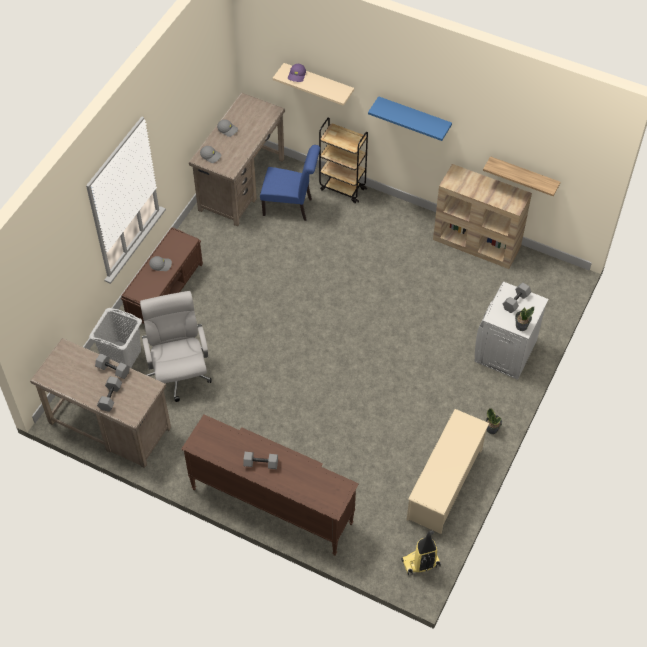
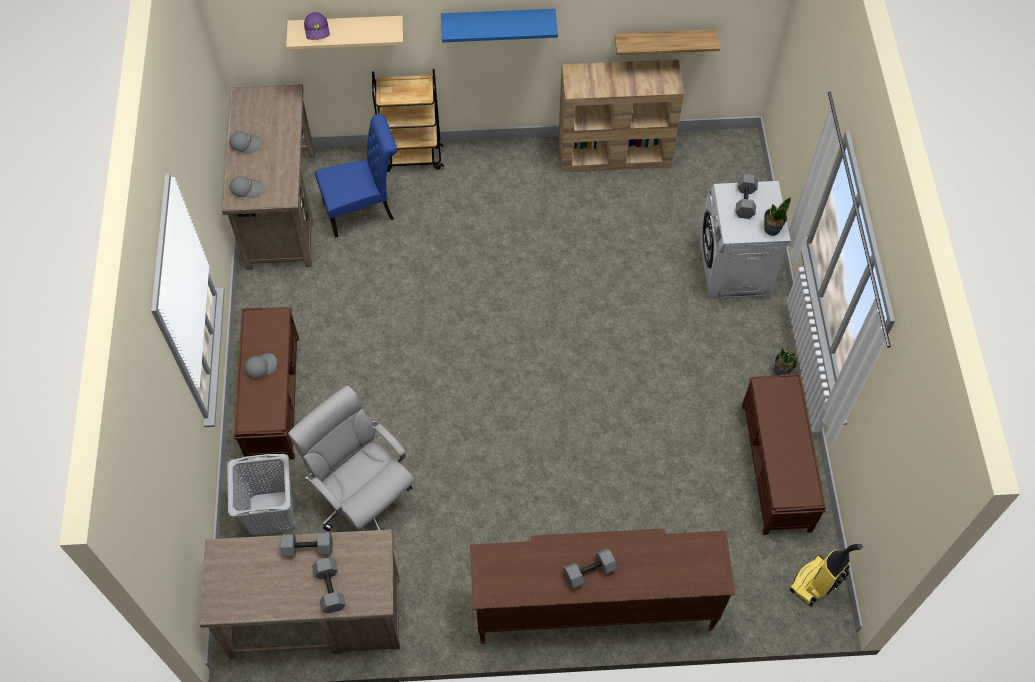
camera: 30 degrees left, 5 degrees up
(445, 484) = (776, 468): beige shoe rack -> brown bench

